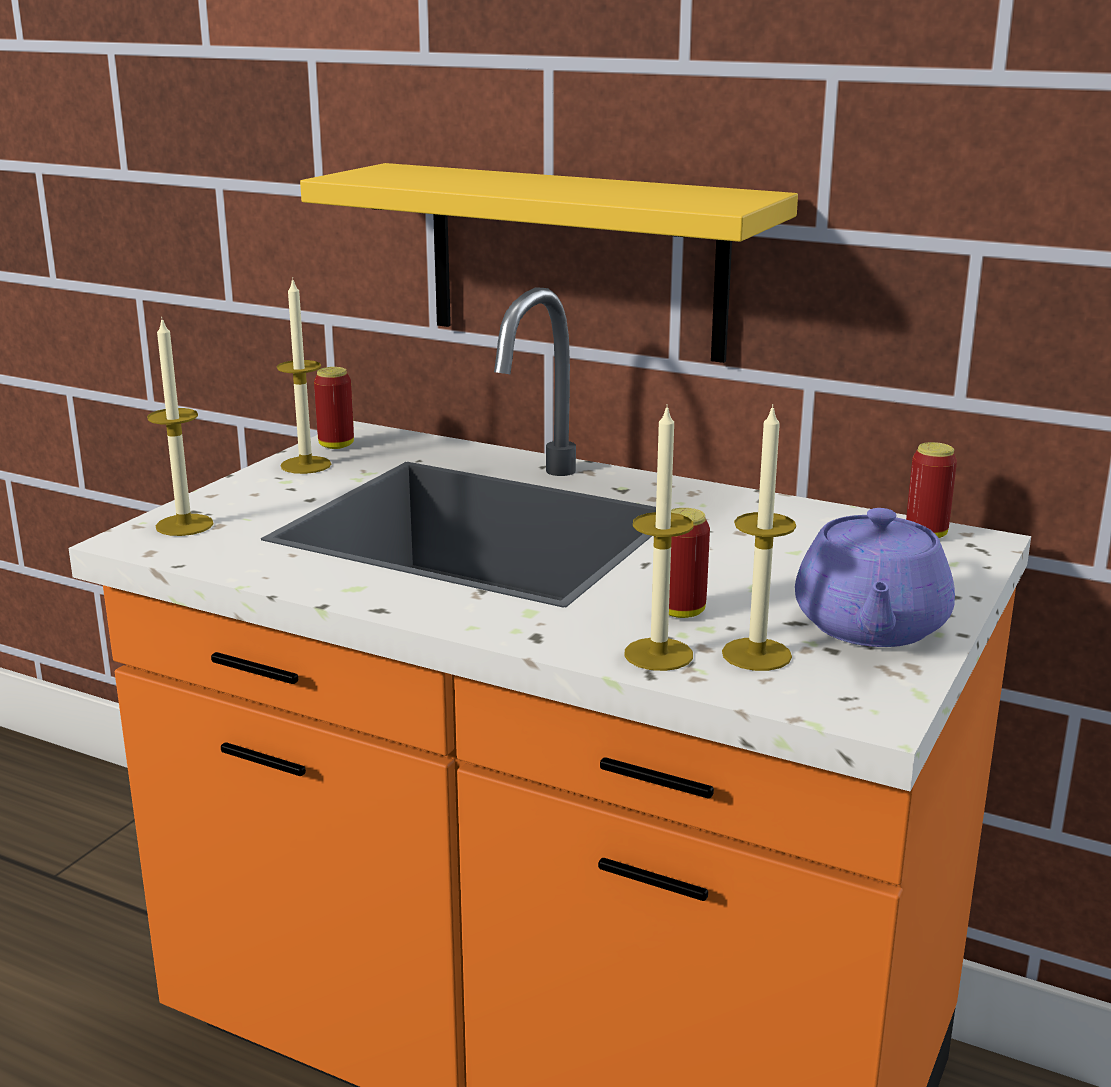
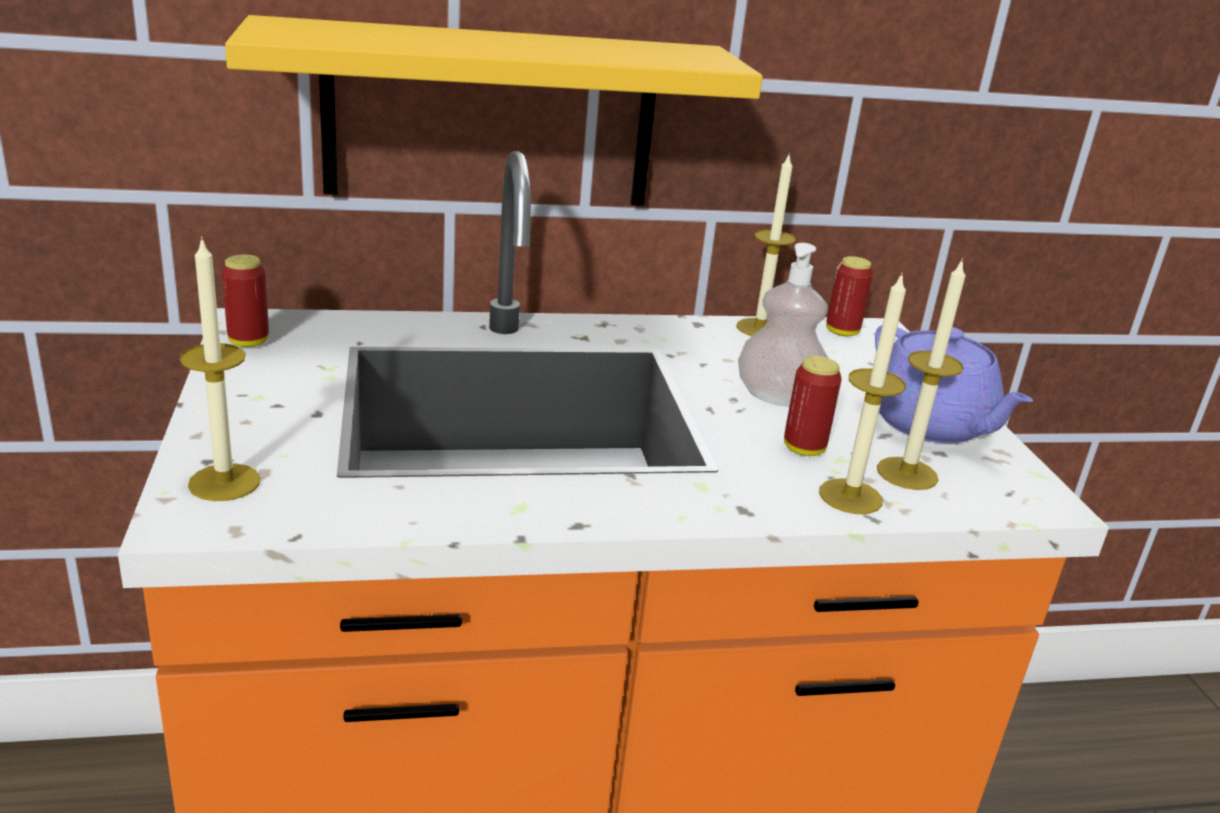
camera: 40 degrees left, 5 degrees up
(306, 465) = (251, 372): candle -> candle (759, 328)
(733, 570) = (777, 397): none -> soap dispenser

